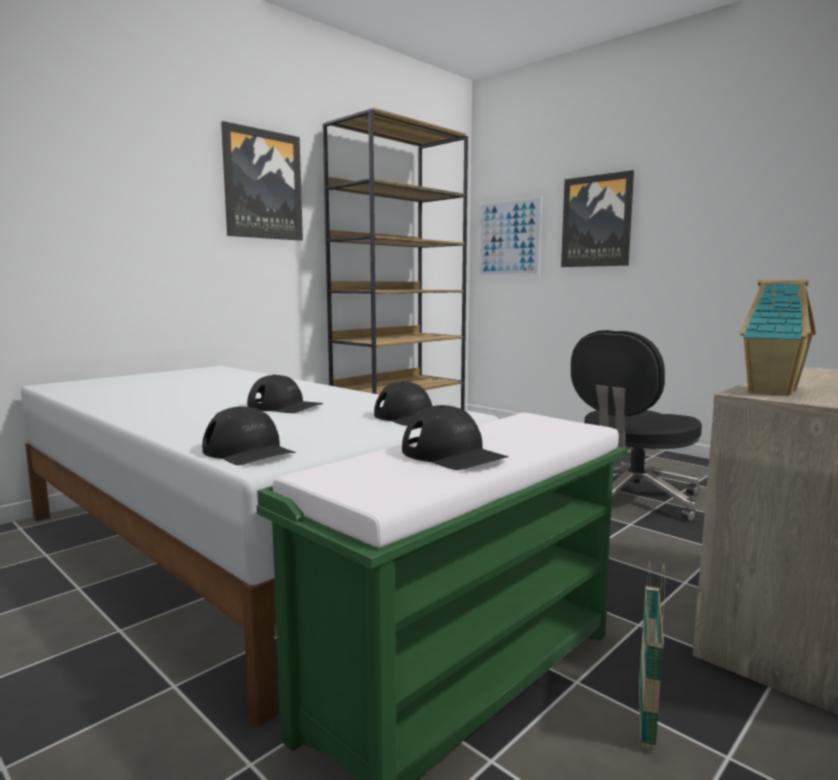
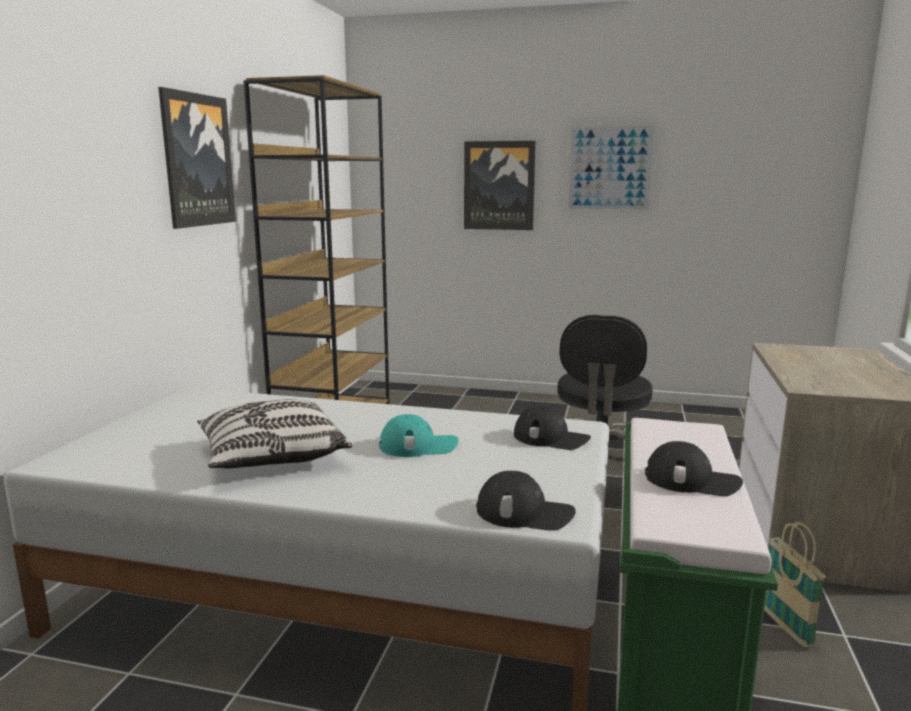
camera: 30 degrees left, 5 degrees up
(170, 398) = (272, 457): none -> pillow
(285, 407) = (418, 446): black cap -> turquoise cap
(509, 238) = (401, 195): picture -> picture (610, 168)
(773, 391) = (809, 382): toy house -> none

